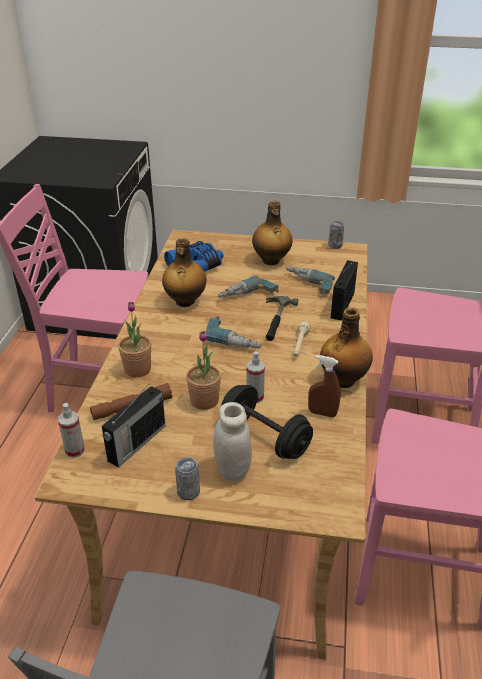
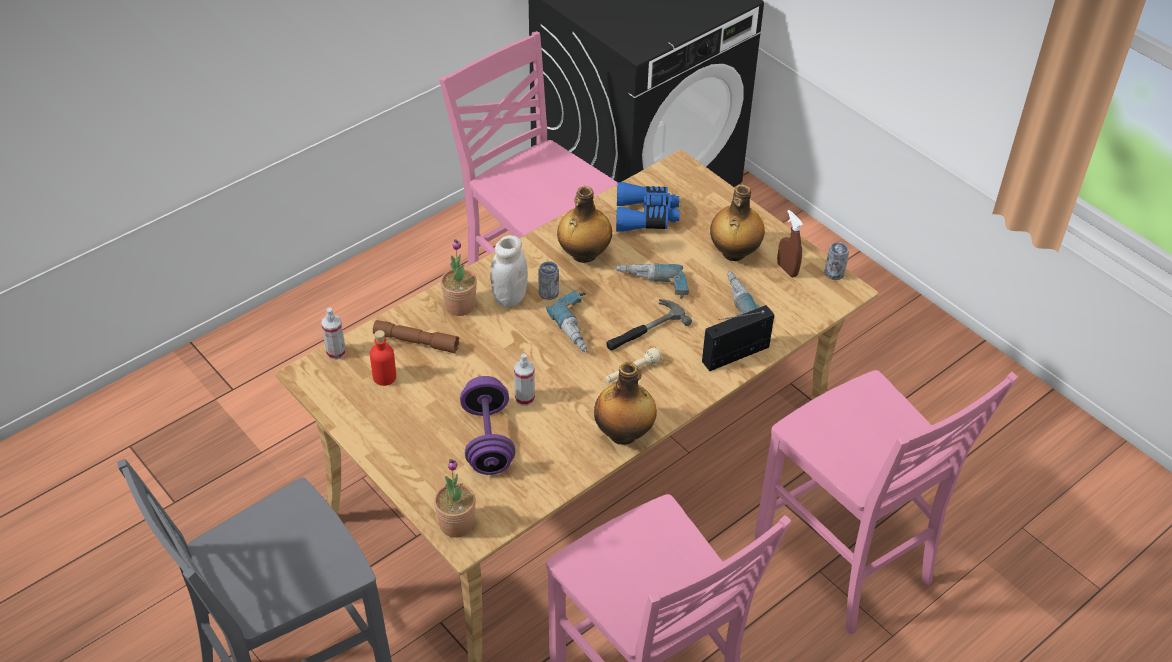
camera: 40 degrees right, 10 degrees up
(136, 444) = (384, 377): radio -> red bottle
(188, 492) = (378, 444): can -> can (548, 293)
(204, 400) = (479, 373): potted plant -> potted plant (456, 524)
(232, 470) = (429, 450): white jar -> white jar (509, 297)
(265, 437) = (488, 440): black dumbbell -> purple dumbbell
(322, 413) = (562, 452): brown spray bottle -> brown spray bottle (787, 269)

